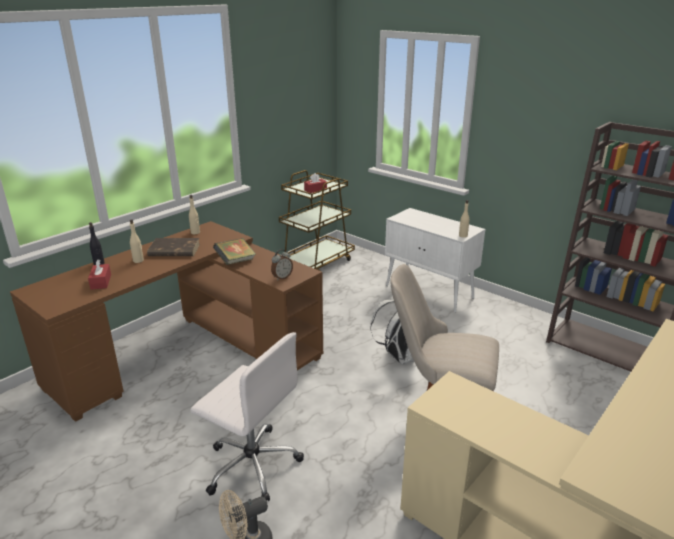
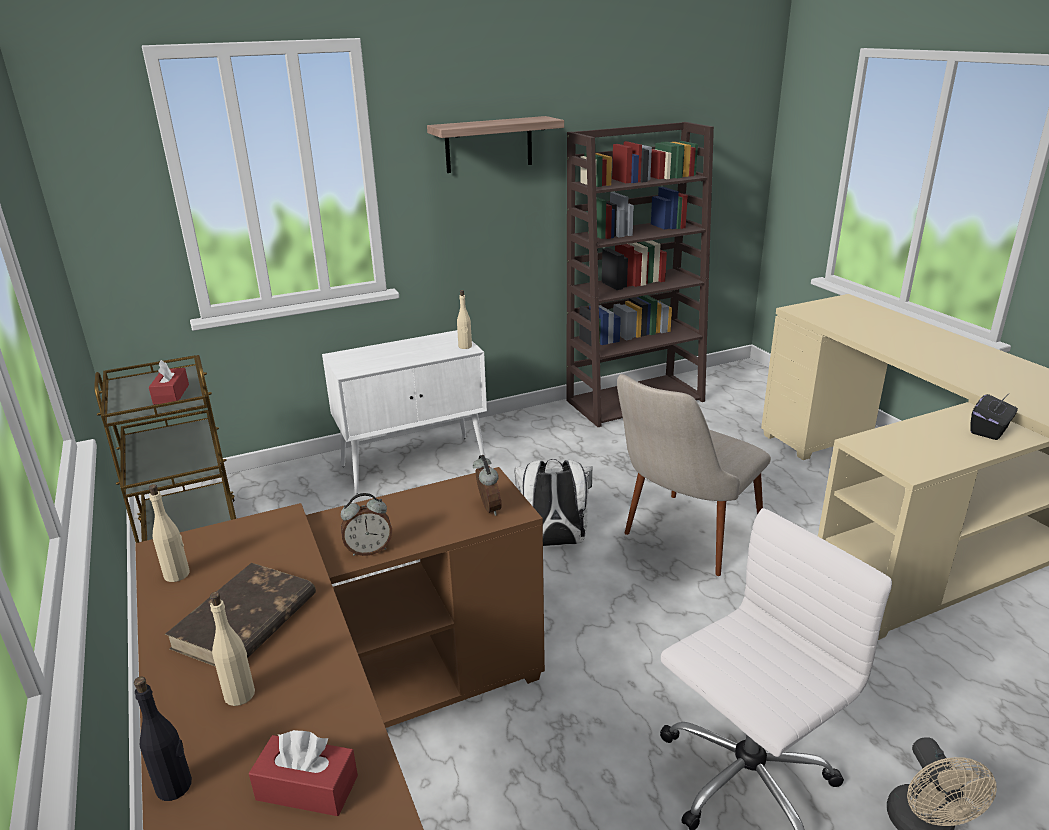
camera: 65 degrees left, 0 degrees up
(235, 261) = (369, 550): book -> alarm clock
(541, 448) = (989, 430): none -> black tissue box
(546, 117) = (489, 144): none -> shelf

